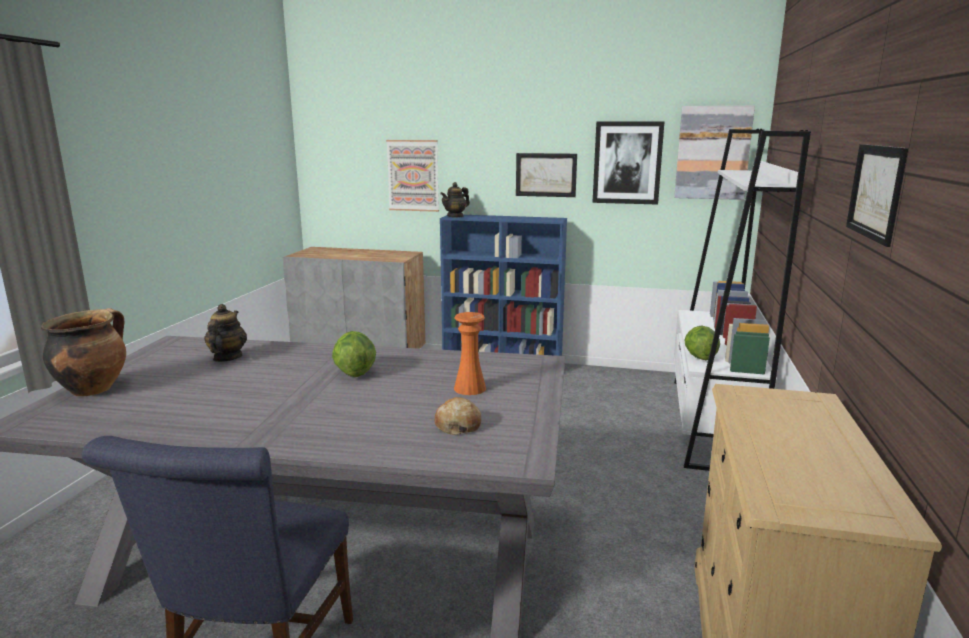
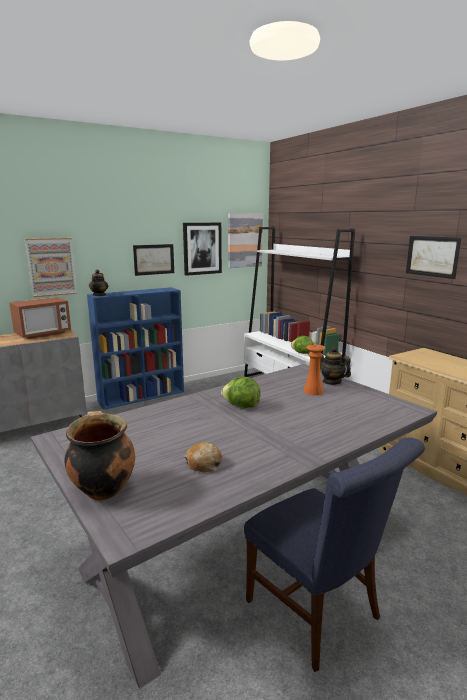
camera: 45 degrees left, 0 degrees up
(227, 357) = (137, 429): teapot -> teapot (332, 381)
(384, 254) = (43, 334): none -> microwave
(457, 425) = (355, 408): bread -> bread (203, 464)

